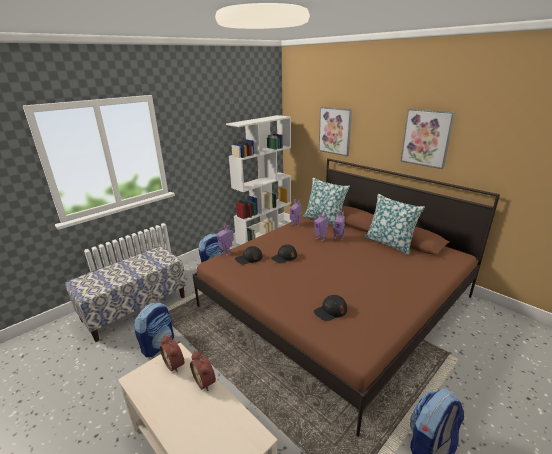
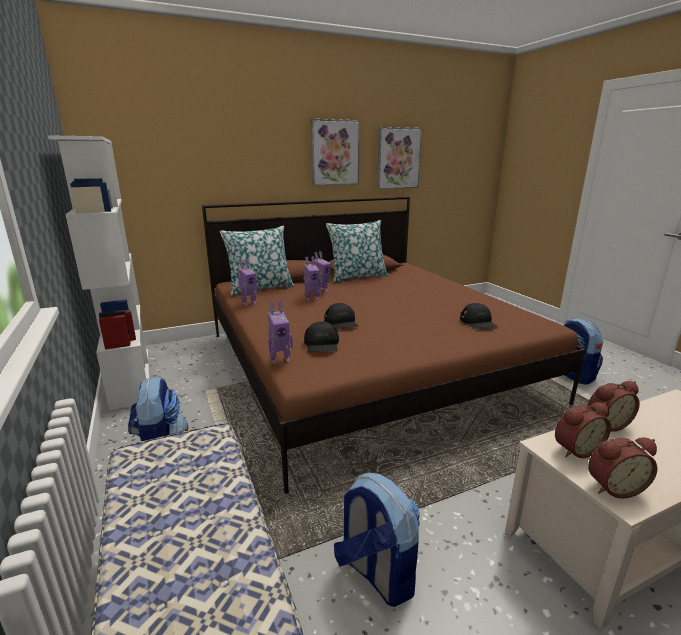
camera: 70 degrees left, 5 degrees down
(144, 376) = (613, 486): none -> alarm clock
(335, 131) = (204, 160): picture -> picture (398, 158)

